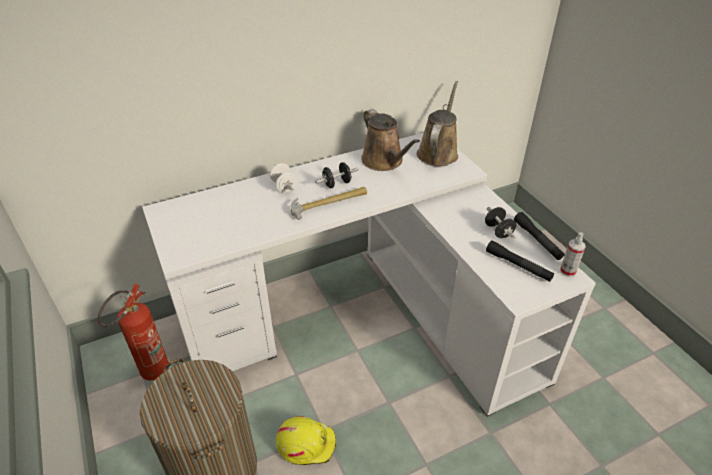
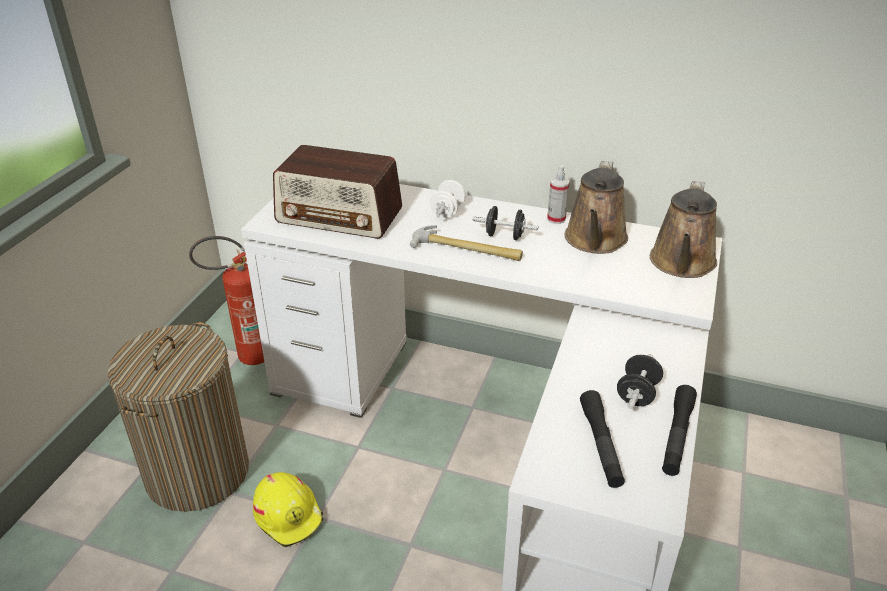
camera: 45 degrees right, 5 degrees down
(221, 225) = (340, 216): none -> radio
(438, 152) = (682, 264): brown watering can -> brown watering can turned 135 degrees clockwise
(567, 271) = (662, 496): spray bottle -> spray bottle (556, 219)

